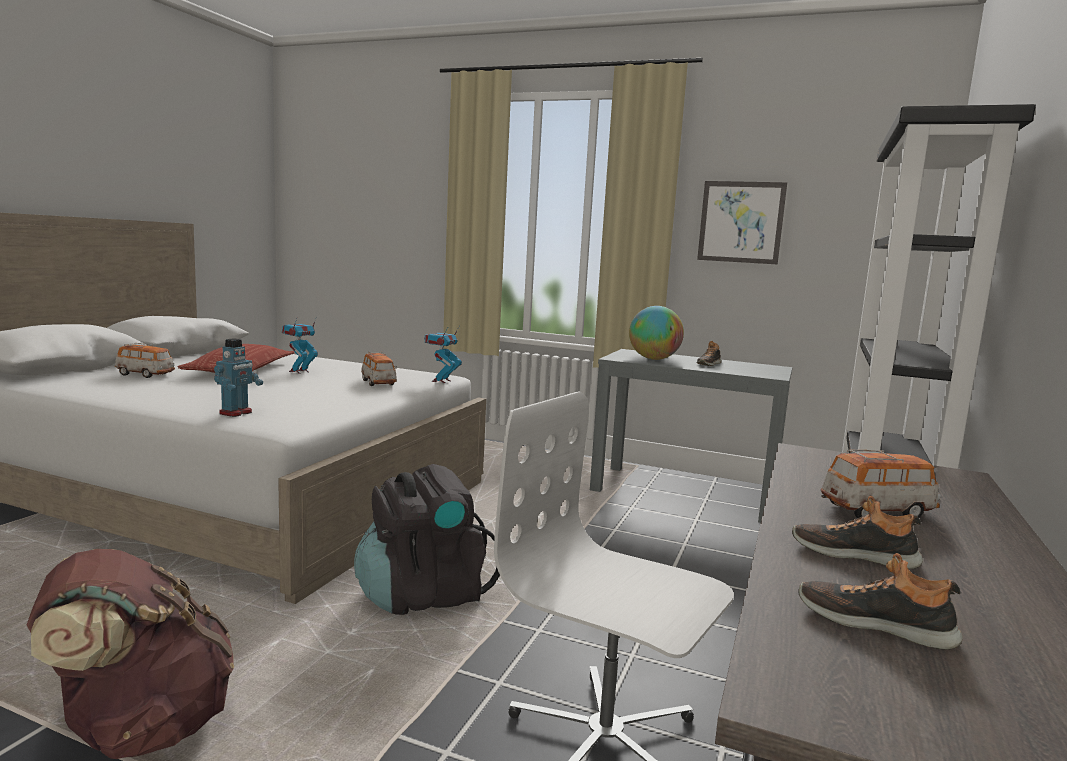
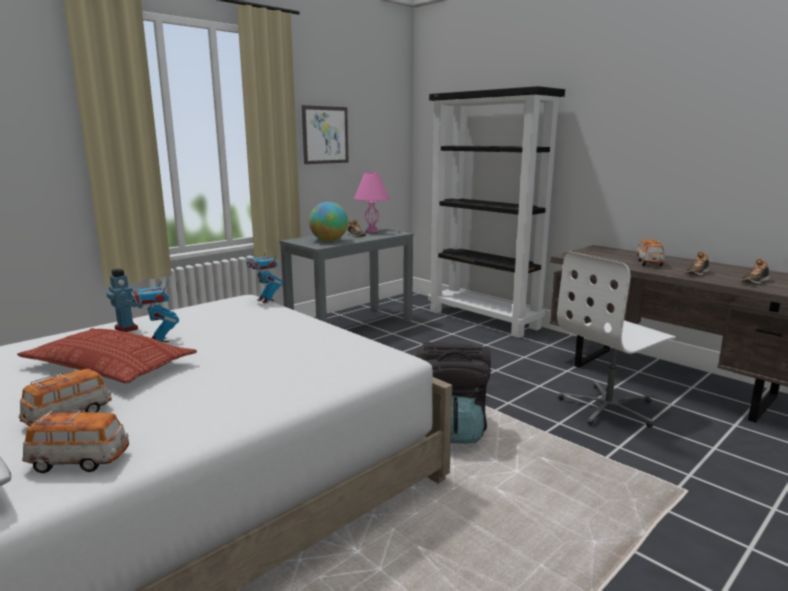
camera: 65 degrees left, 5 degrees up
(140, 727) = (596, 551): brown backpack -> none
(236, 413) = (336, 371): toy robot -> toy robot (127, 328)
(378, 383) = (253, 318): toy car -> toy car (79, 461)
(755, 367) = (371, 231): none -> pink table lamp

